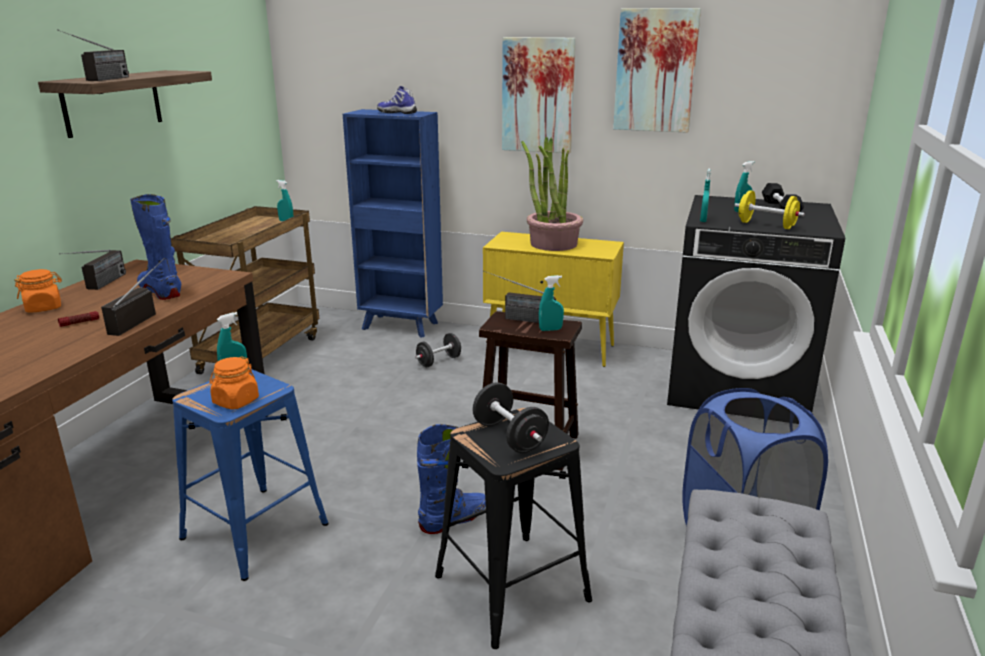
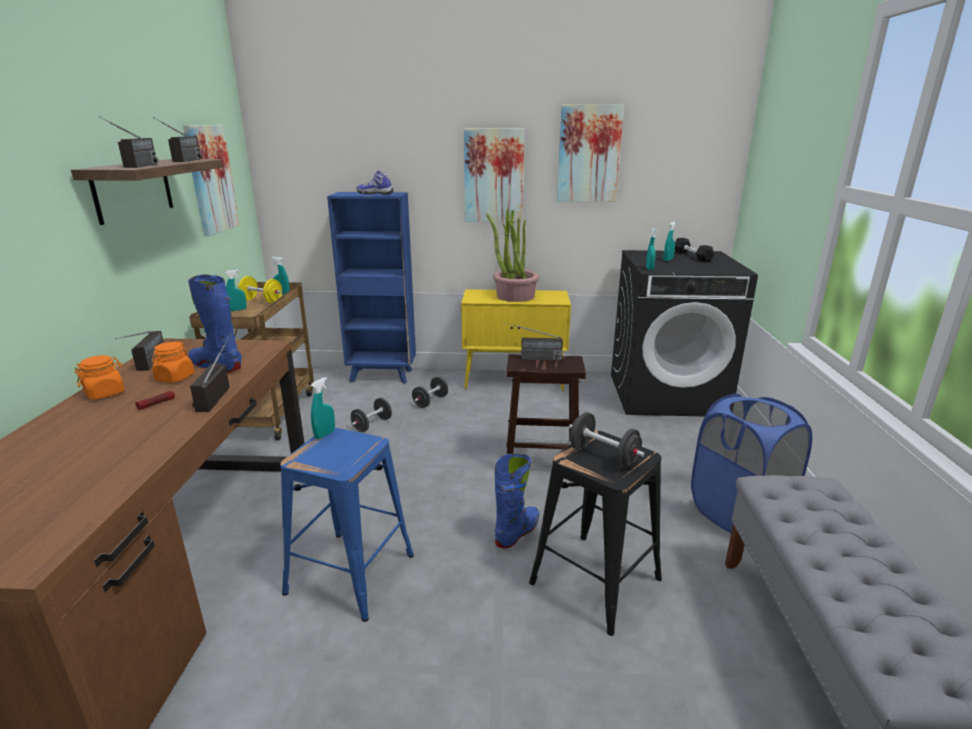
camera: 15 degrees left, 0 degrees up
(164, 73) = (183, 161): none -> radio
(216, 92) = (210, 179): none -> picture
(236, 401) = (344, 459): orange jar -> orange jar (175, 378)
(360, 379) = (372, 425): none -> black dumbbell
(550, 329) = (563, 364): turquoise spray bottle -> turquoise spray bottle (238, 310)
(766, 225) = (696, 269): yellow dumbbell -> yellow dumbbell (262, 301)

